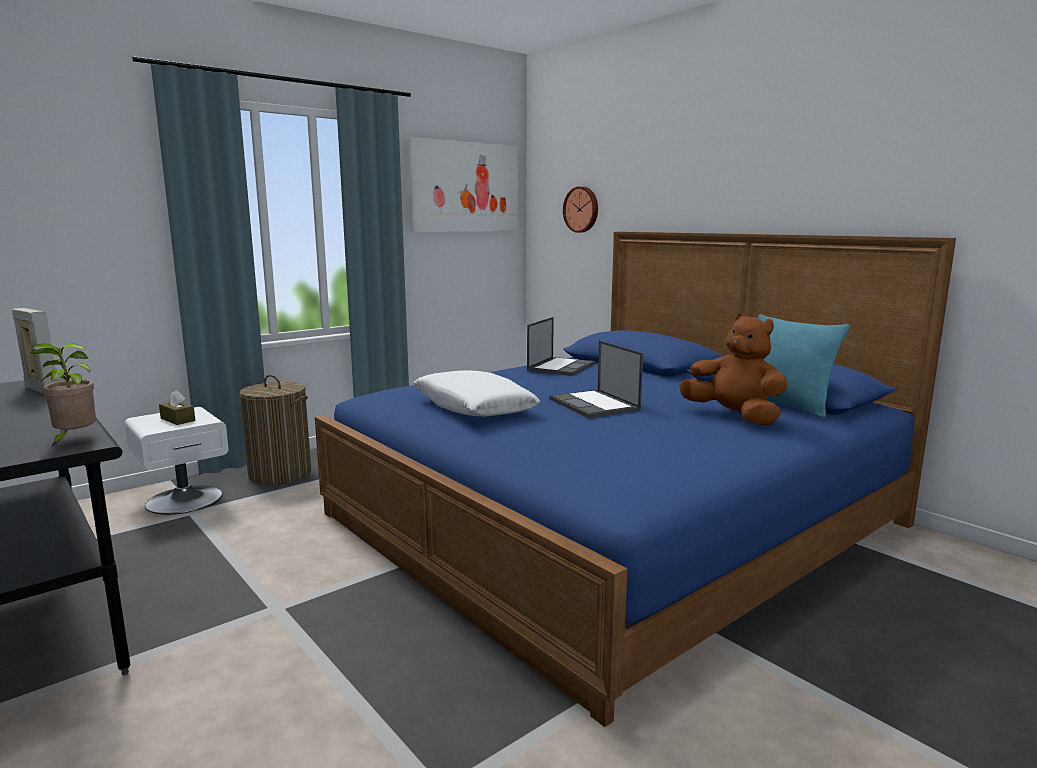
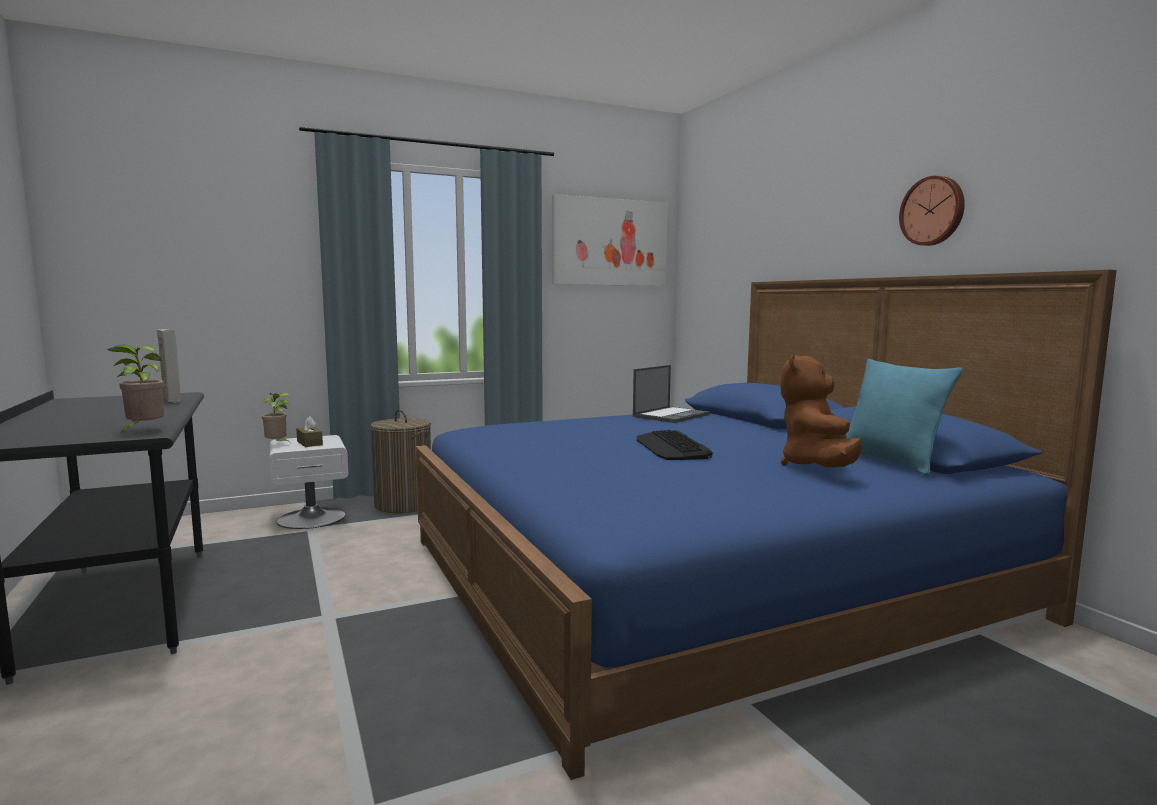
camera: 15 degrees right, 5 degrees down
(140, 424) = (277, 444): none -> potted plant
(473, 407) = (547, 442): white pillow -> none
(582, 209) = (725, 262): wall clock -> wall clock (933, 211)
(594, 405) = (671, 447): laptop -> keyboard
(734, 417) = (817, 467): brown plush toy -> brown plush toy turned 135 degrees counterclockwise

